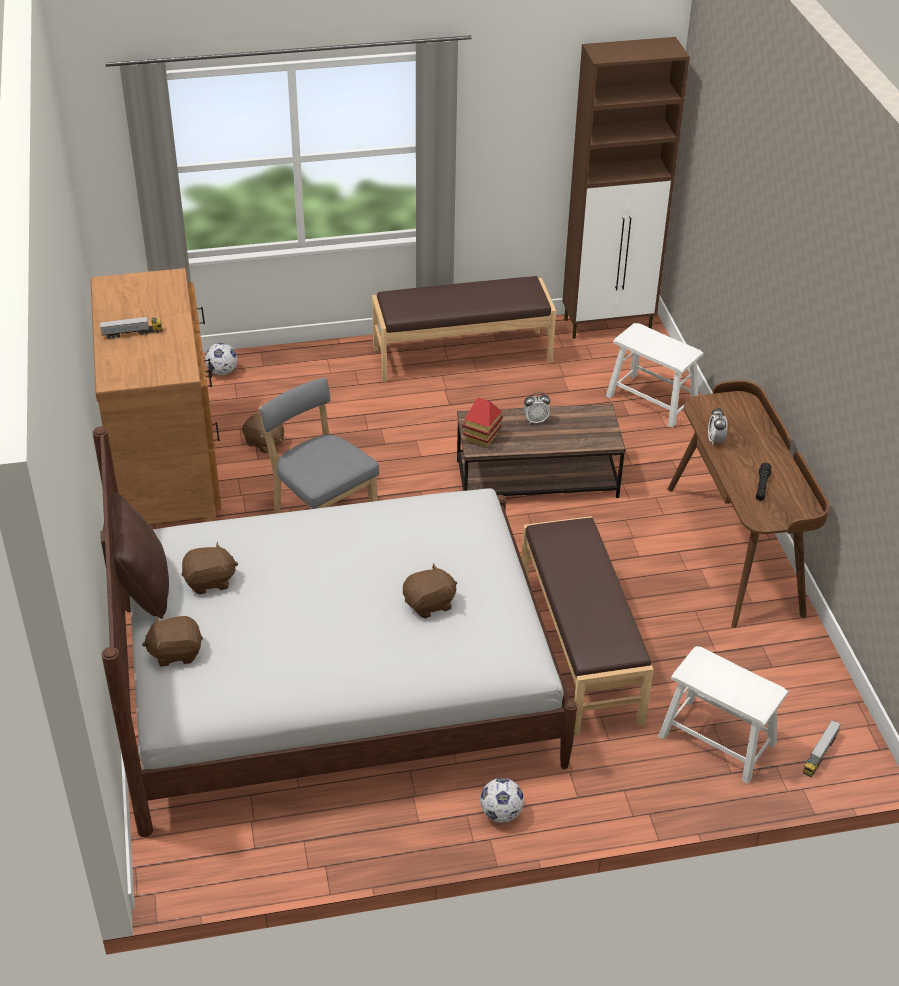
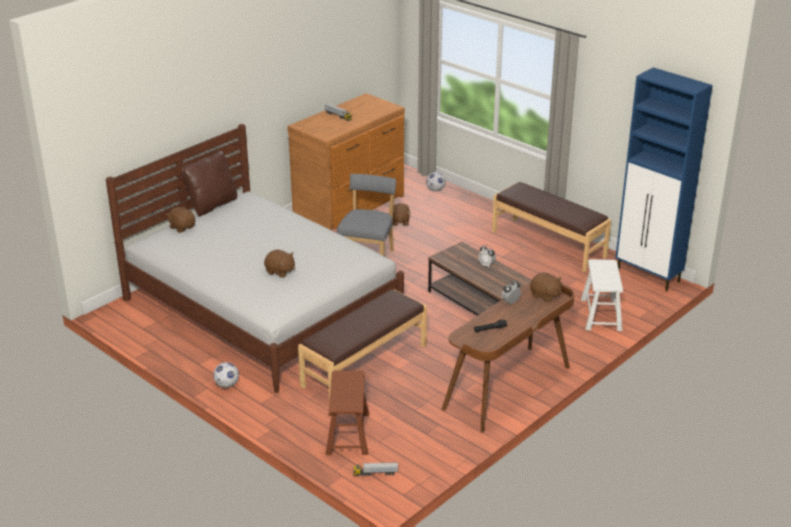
camera: 55 degrees right, 10 degrees down
(210, 581) = (233, 216): brown plush toy -> brown plush toy (545, 295)
(482, 438) = (450, 256): toy house -> none
(609, 324) = (648, 276): brown cabinet -> blue cabinet
(717, 739) = (347, 434): white stool -> brown stool

